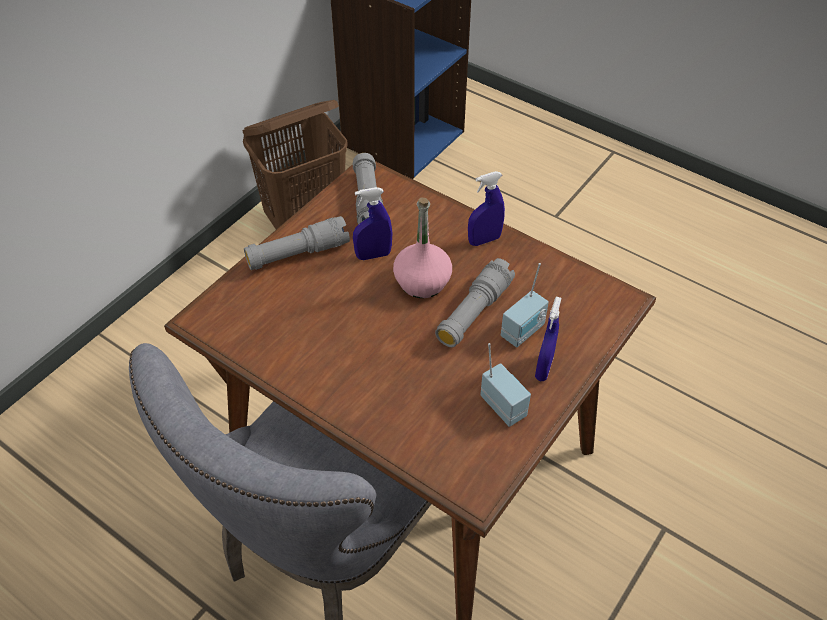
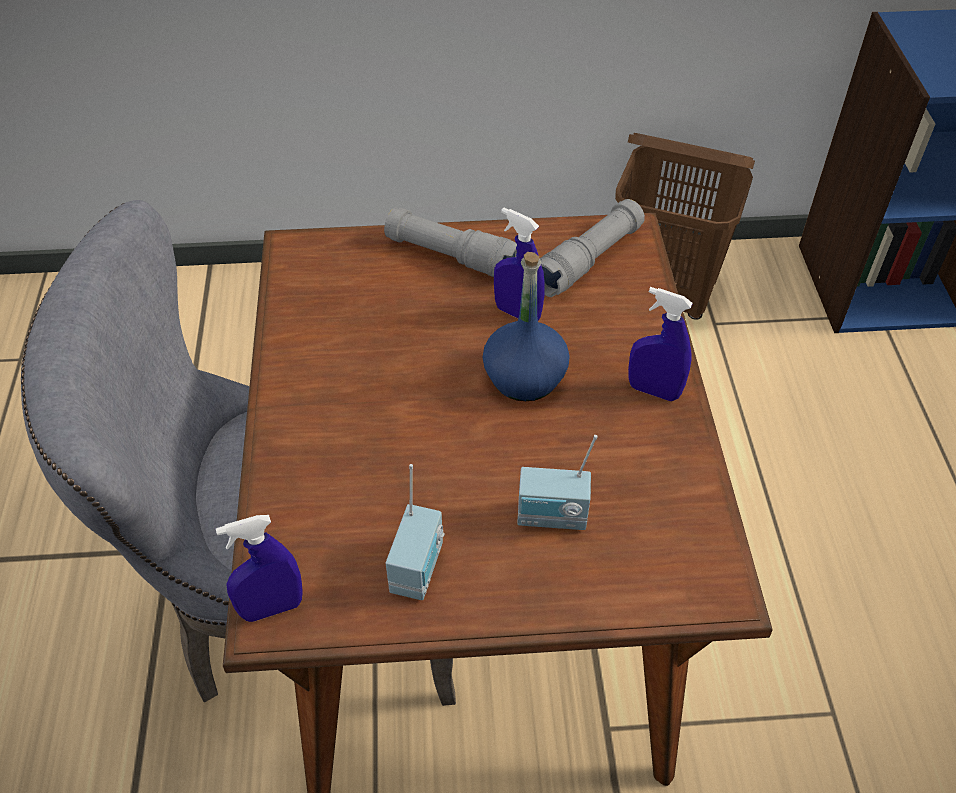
camera: 50 degrees right, 0 degrees up
(422, 282) = (525, 377): pink bottle -> blue bottle
(474, 312) = (530, 451): grey flashlight -> none
(544, 368) = (515, 573): blue spray bottle -> blue spray bottle (272, 608)

